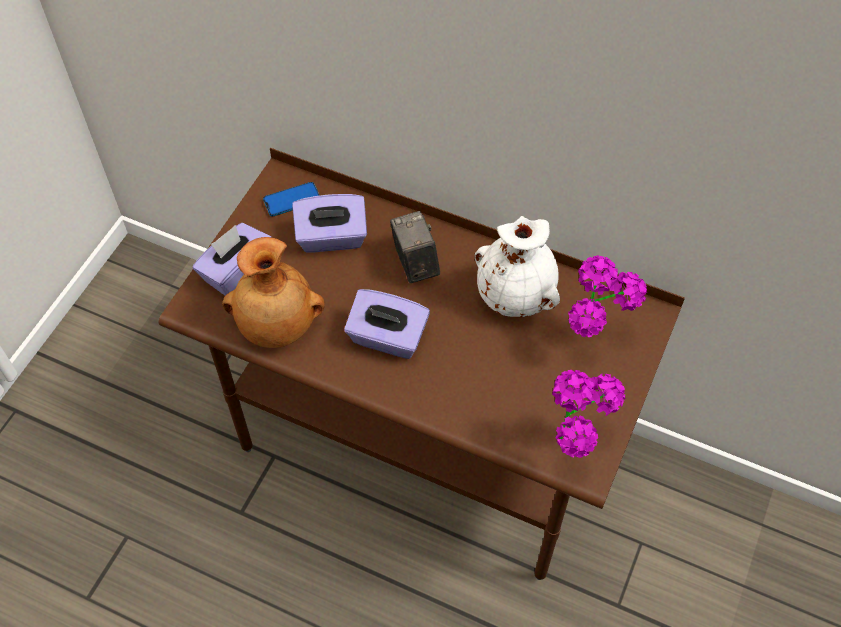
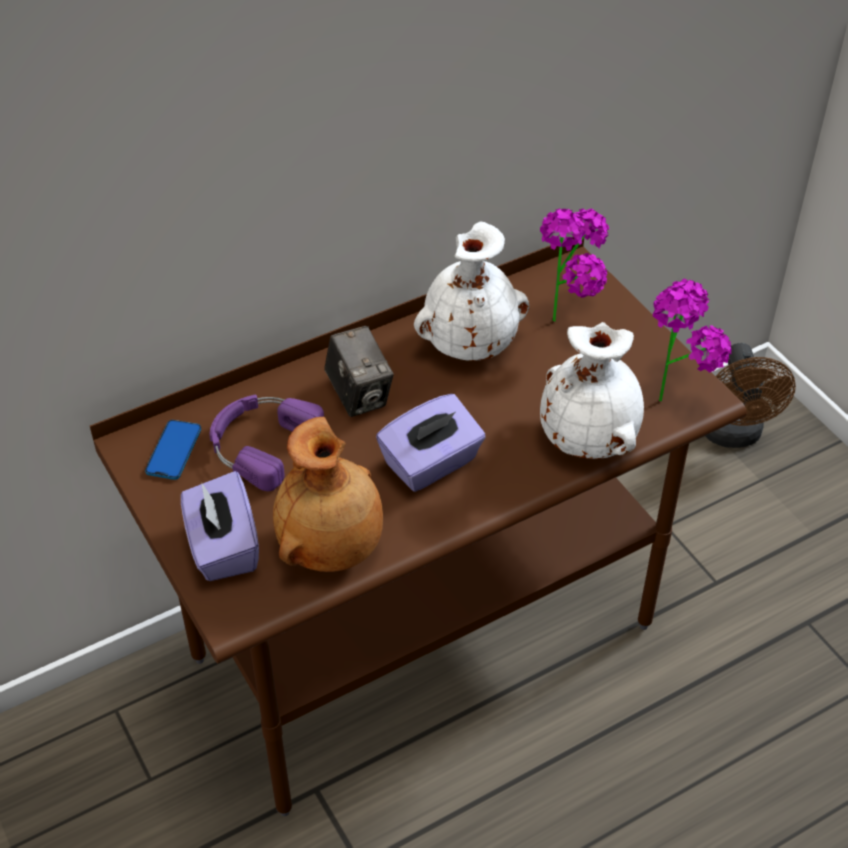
camera: 55 degrees left, 10 degrees down
(332, 238) = (260, 443): purple tissue box -> purple headphones
(415, 263) = (359, 395): camera -> camera turned 135 degrees counterclockwise
(485, 417) = (589, 438): none -> white vase
(772, 542) = (733, 435): none -> brown fan

